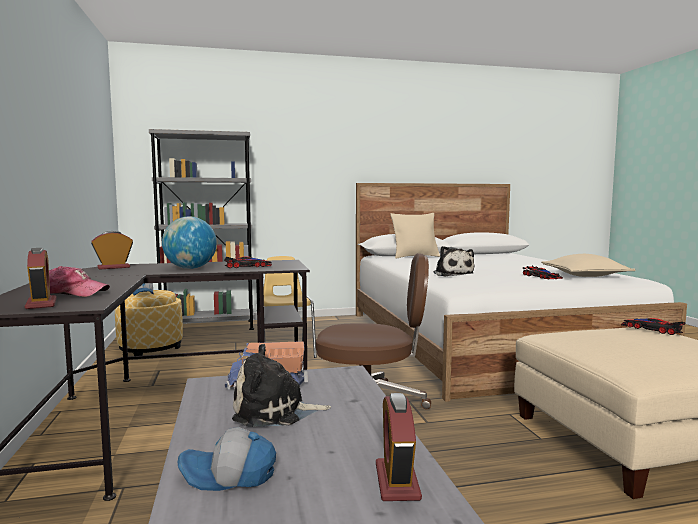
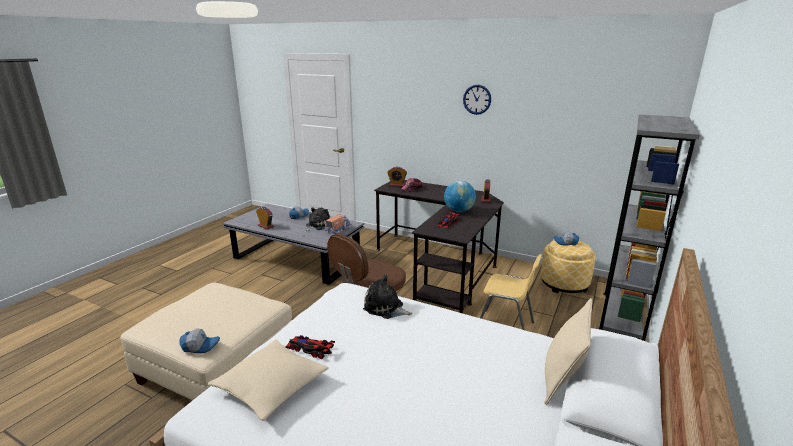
camera: 130 degrees right, 15 degrees up
(27, 85) = (477, 99): none -> wall clock
(651, 329) = (200, 346): toy car -> cap

